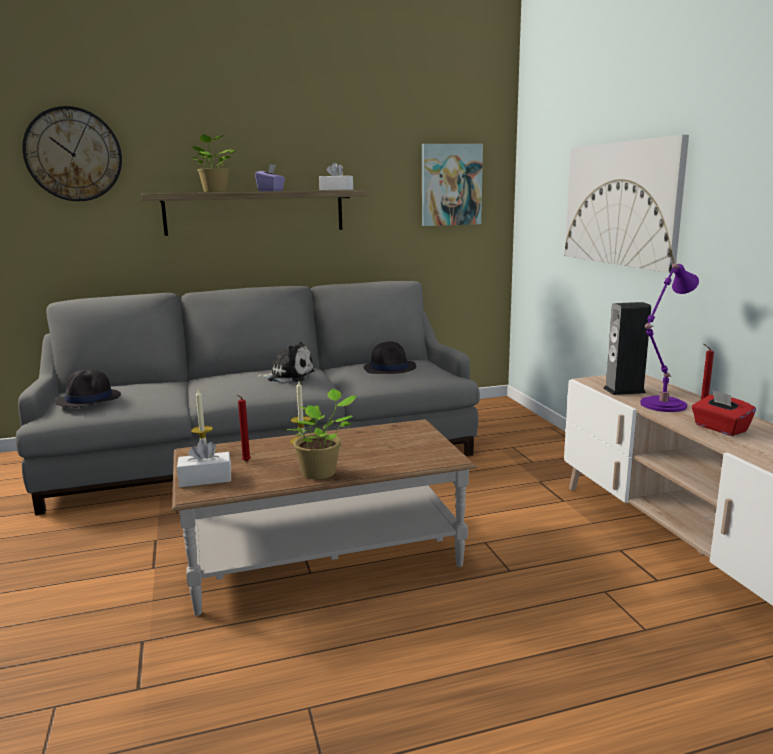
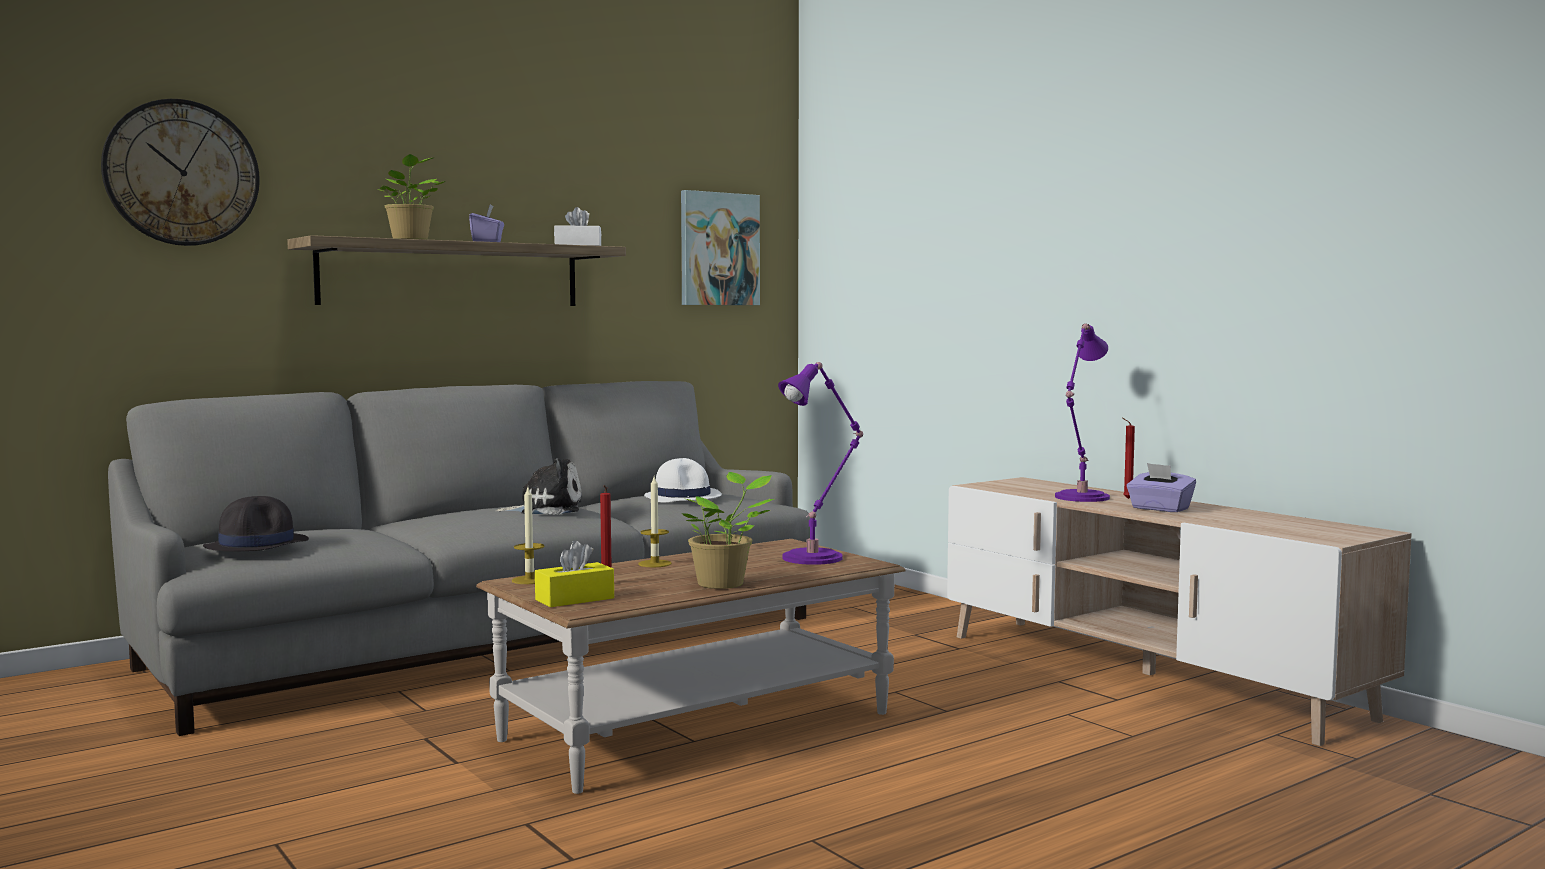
camera: 20 degrees left, 10 degrees down
(205, 479) = (574, 599): white tissue box -> yellow tissue box
(390, 368) = (683, 497): black hat -> white hat
(419, 446) = (816, 557): none -> purple table lamp
(621, 204) = (977, 269): picture -> none
(624, 390) = (1025, 490): speaker -> none
(720, 428) = (1159, 509): red tissue box -> purple tissue box

